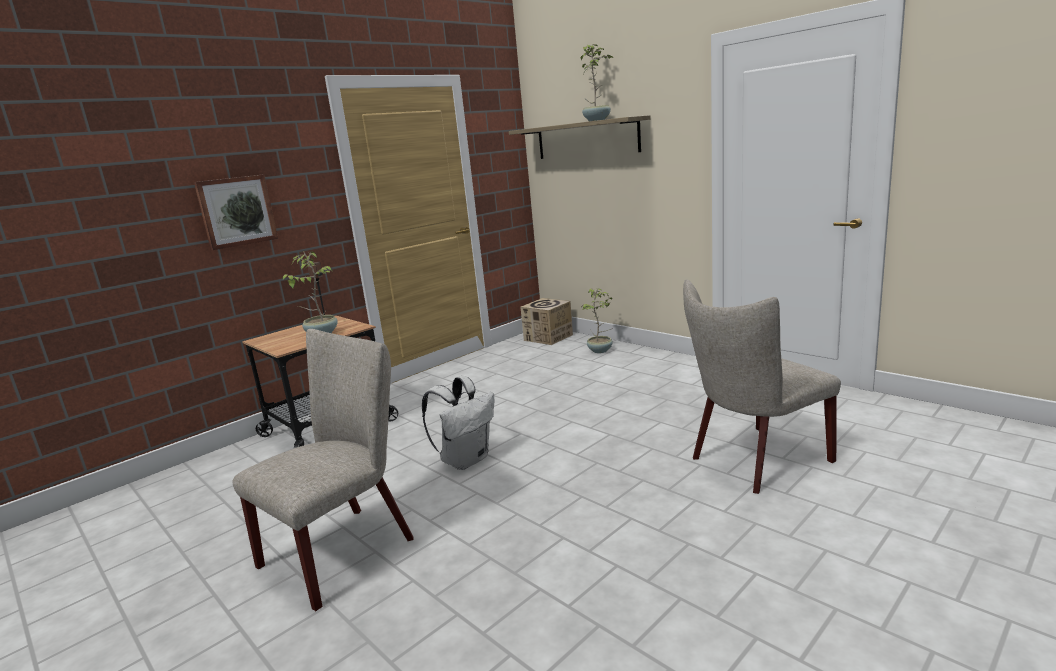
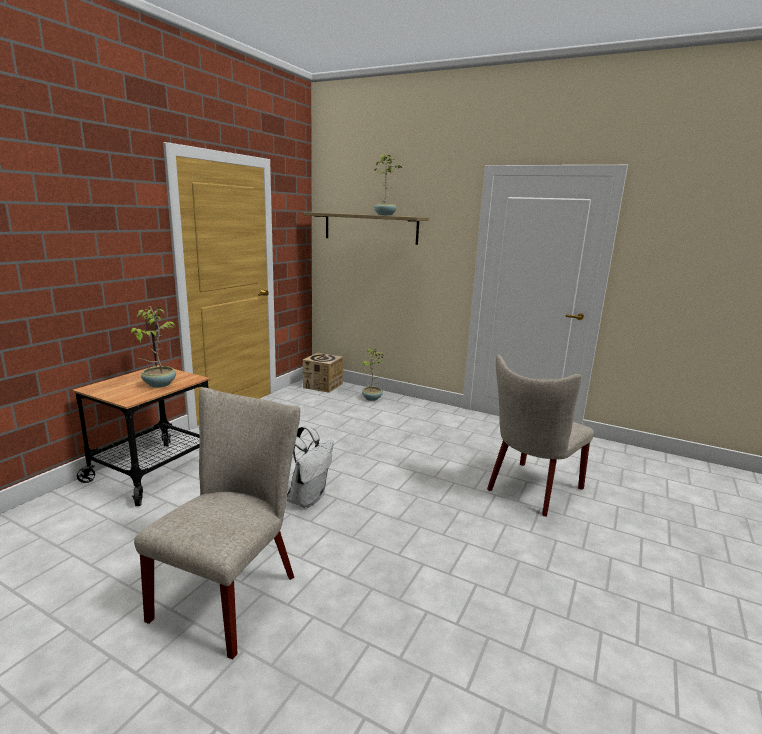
camera: 20 degrees left, 0 degrees up
(236, 211) = (74, 261): picture -> none

